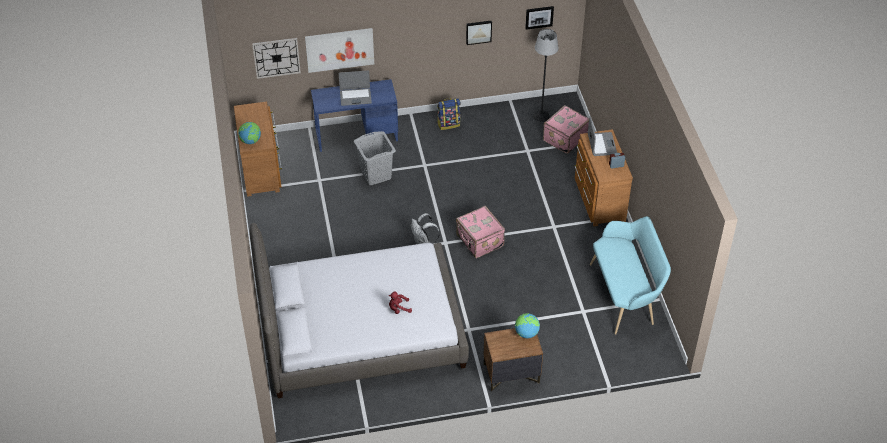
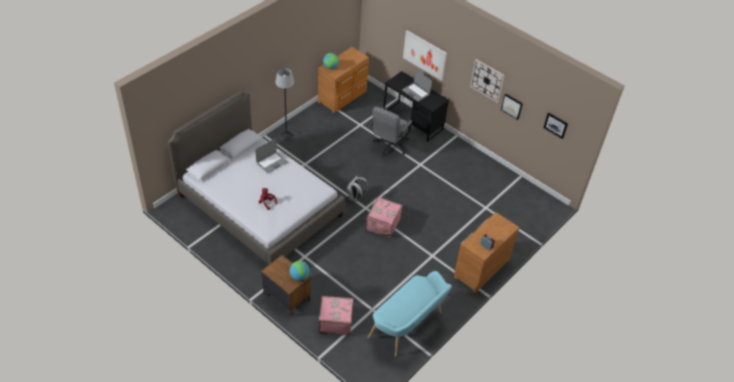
camera: 50 degrees right, 0 degrees up
(276, 57) = (389, 34): wall clock -> wall clock (487, 80)
(356, 135) = (412, 121): blue desk -> black desk
(376, 175) = (389, 147): grey laundry basket -> grey office chair
(448, 124) = (467, 157): backpack -> none
(541, 116) = (524, 199): floor lamp -> floor lamp (286, 135)
(564, 138) = (517, 221): pink suitcase -> pink suitcase (335, 321)
(601, 144) = (497, 228): laptop -> laptop (271, 162)

